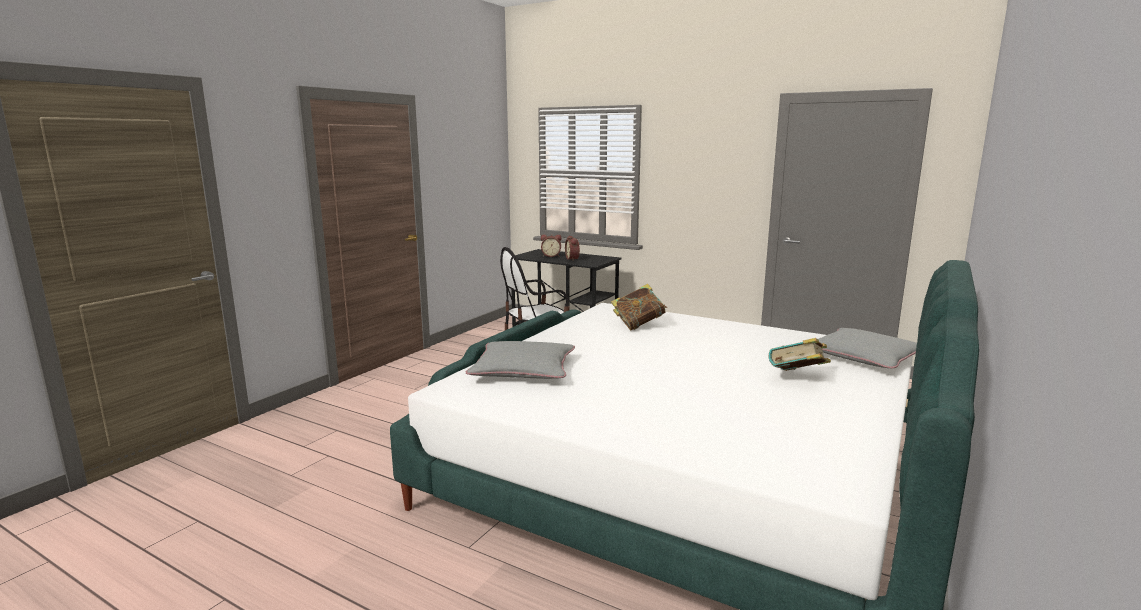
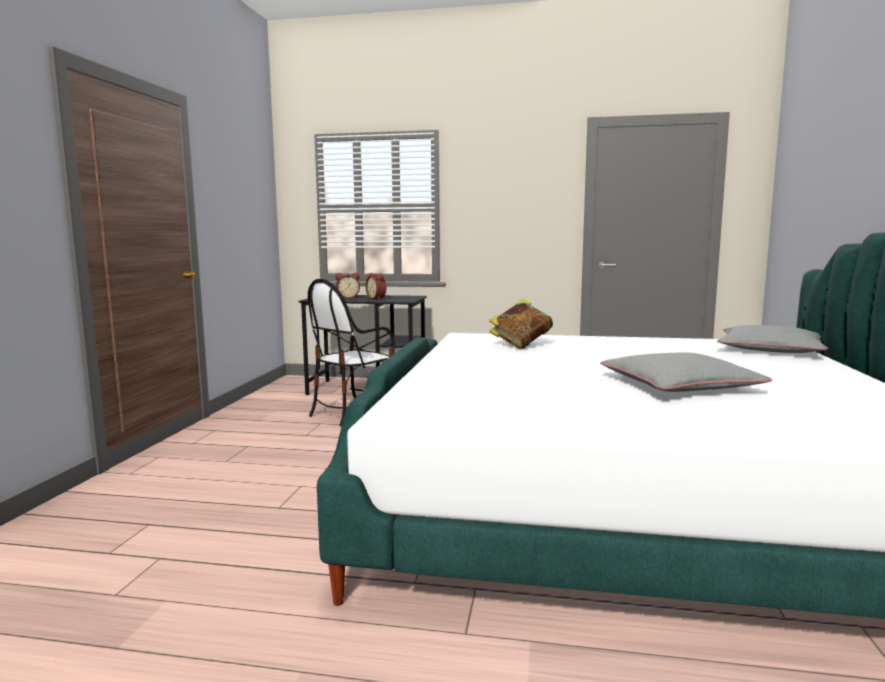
camera: 20 degrees left, 5 degrees down
(523, 370) = (460, 390): grey pillow -> grey pillow (679, 385)
(797, 378) = (749, 368): book -> none

